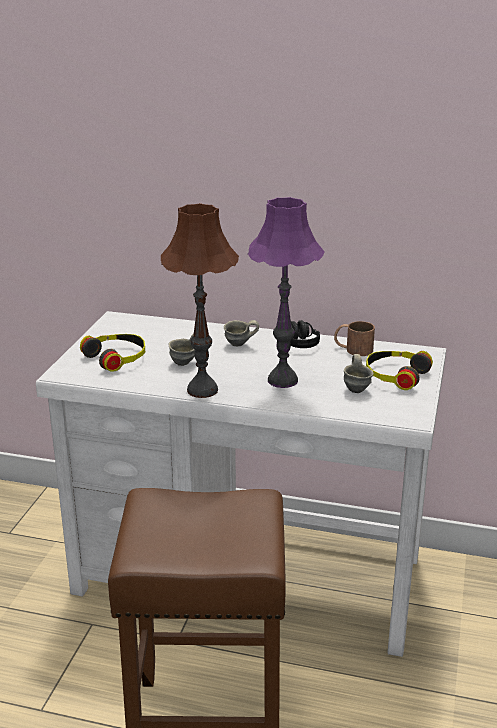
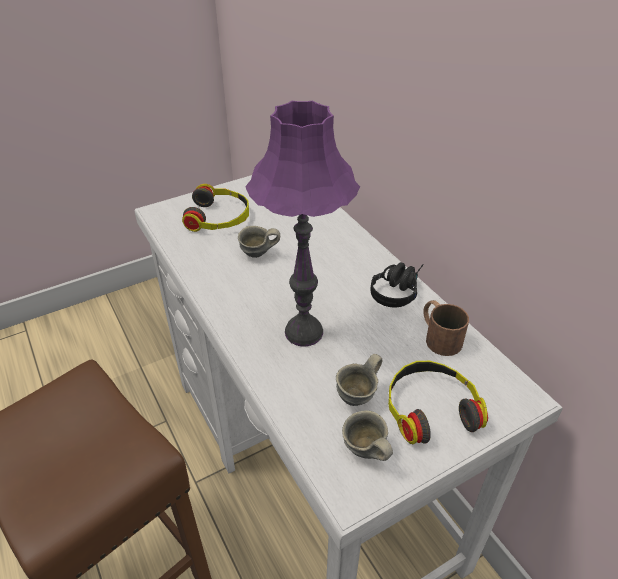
camera: 45 degrees right, 15 degrees up
(202, 390) = (221, 296): brown table lamp -> none
(239, 345) = (334, 261): grey mug -> grey mug (364, 453)

